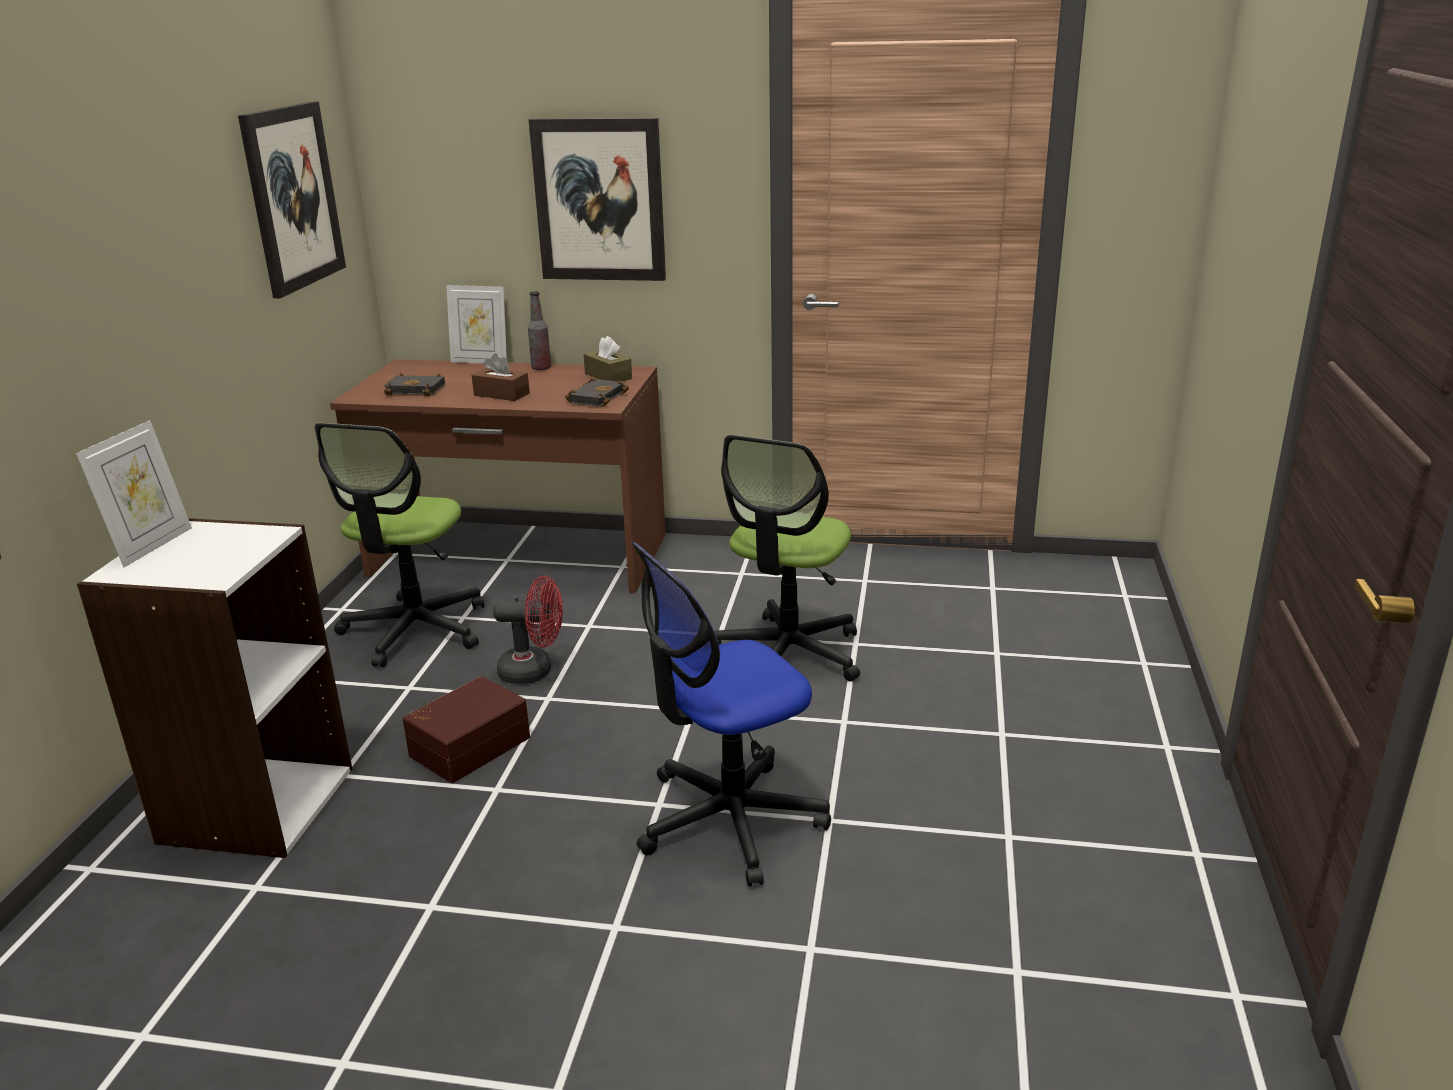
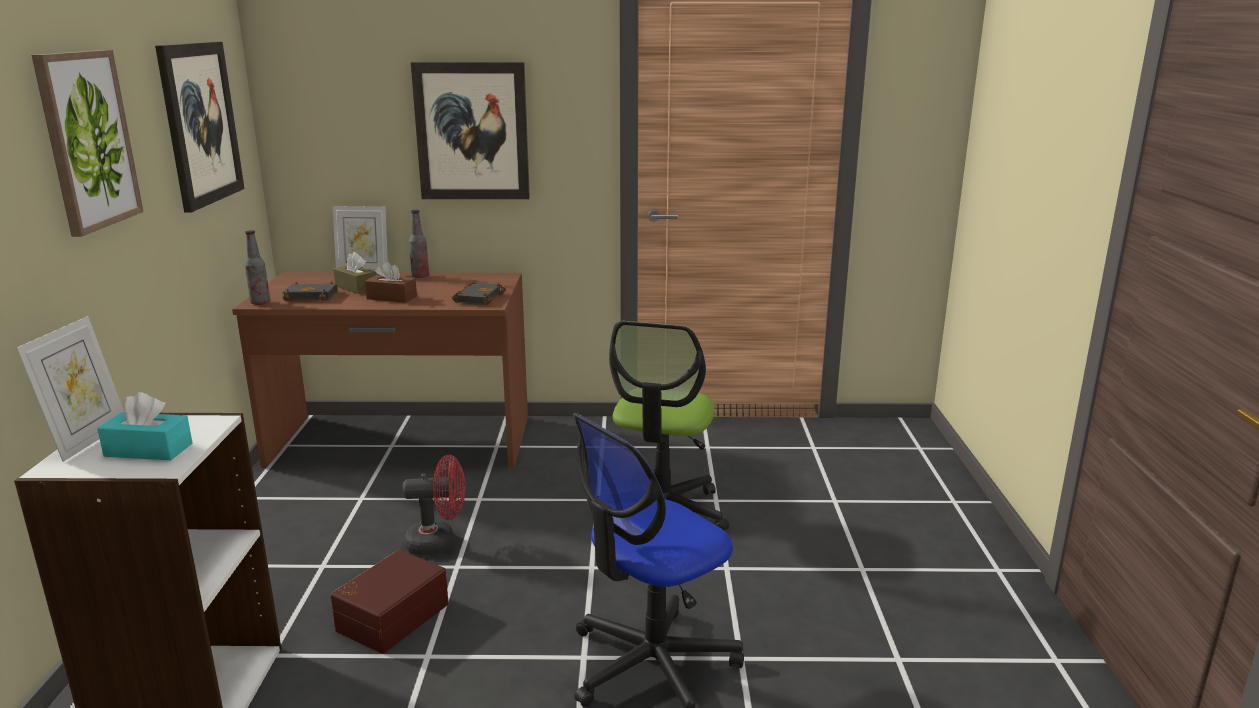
camera: 10 degrees left, 5 degrees down
(160, 228) = (87, 140): none -> picture
(204, 559) = (148, 450): none -> turquoise tissue box
(360, 396) = (260, 303): none -> bottle
(415, 630) = (318, 512): office chair -> none
(608, 376) = (482, 281): brown tissue box -> brown tissue box (356, 287)

